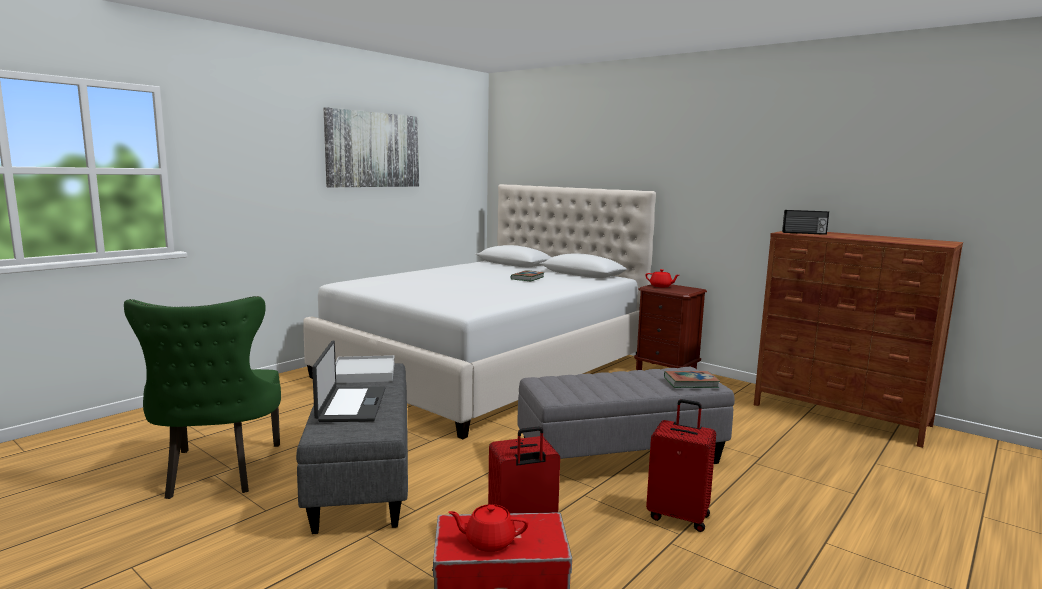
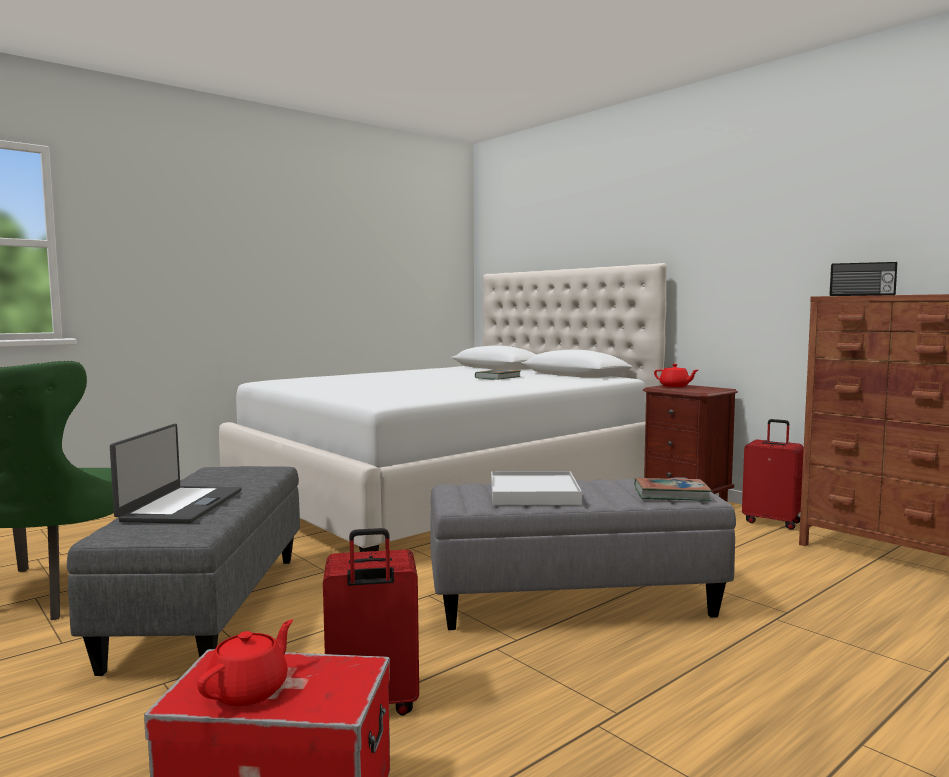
camera: 10 degrees right, 5 degrees down
(364, 373) = (234, 474): white tray -> white tray (534, 493)
(373, 150) = (320, 229): picture -> none
(489, 541) = (249, 691): red teapot -> red teapot turned 105 degrees clockwise
(678, 516) = (627, 686): red suitcase -> red suitcase (772, 522)

